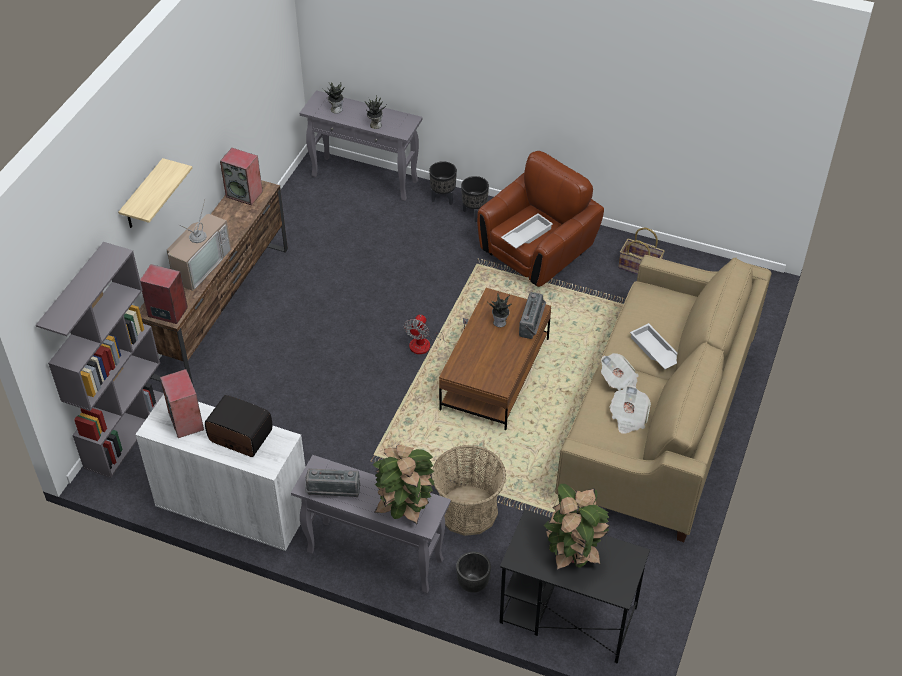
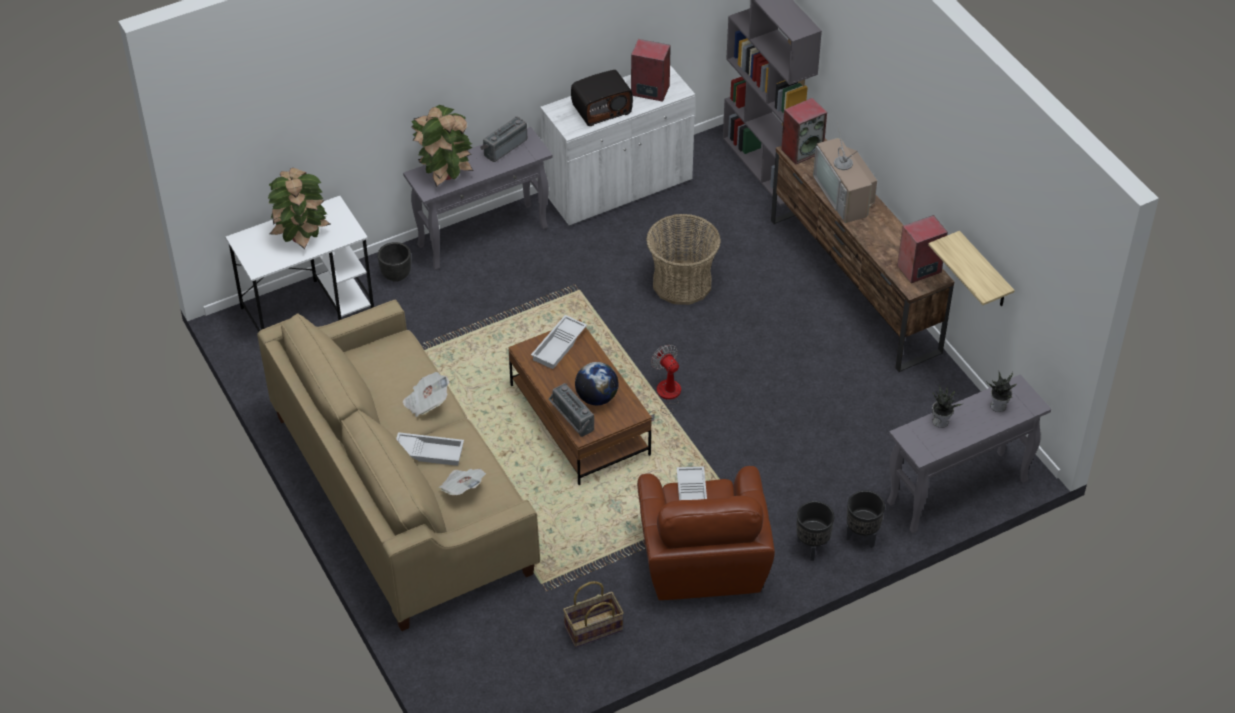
camera: 130 degrees right, 0 degrees up
(143, 196) = (866, 81): shelf -> shelf (984, 272)
(468, 510) = (461, 312): basket -> basket (682, 283)
(476, 370) = (559, 346): none -> white tray
(500, 322) = (596, 397): potted plant -> globe
(567, 615) = (308, 307): black desk -> white desk
(628, 417) = (385, 381): newspaper -> newspaper (462, 488)

